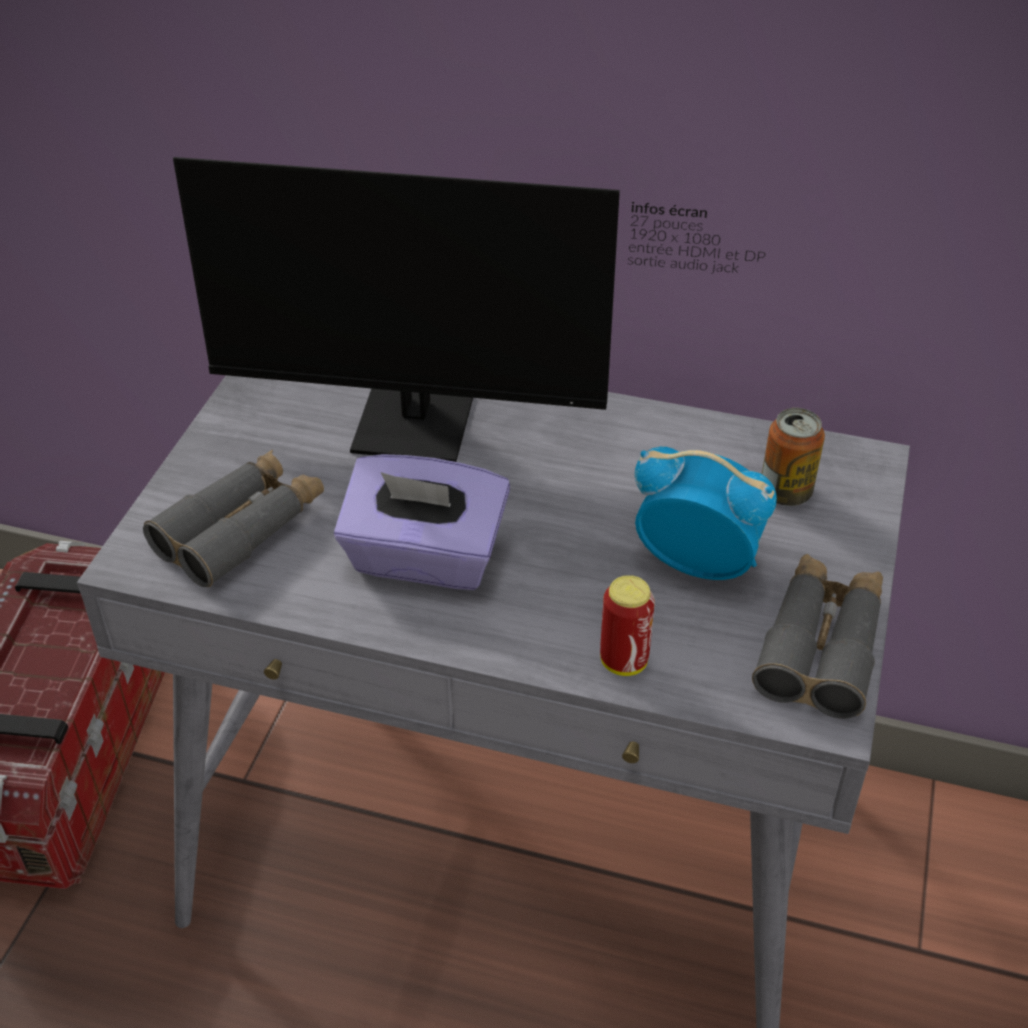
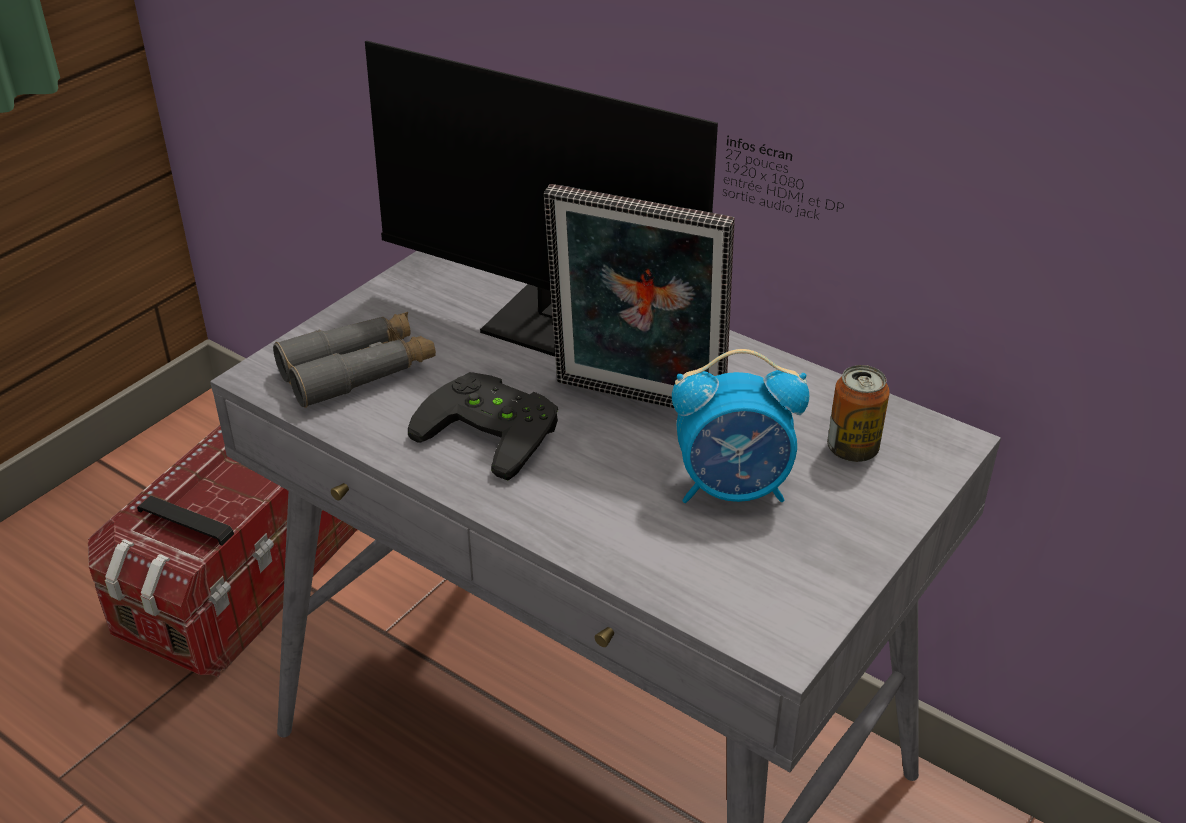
camera: 20 degrees right, 5 degrees down
(425, 559) = (494, 428): purple tissue box -> black game controller
(553, 493) = (636, 402): none -> picture frame
(623, 661) = (619, 552): can -> none
(697, 563) = (734, 489): alarm clock -> alarm clock turned 135 degrees clockwise
(821, 646) = (810, 585): grey binoculars -> none

